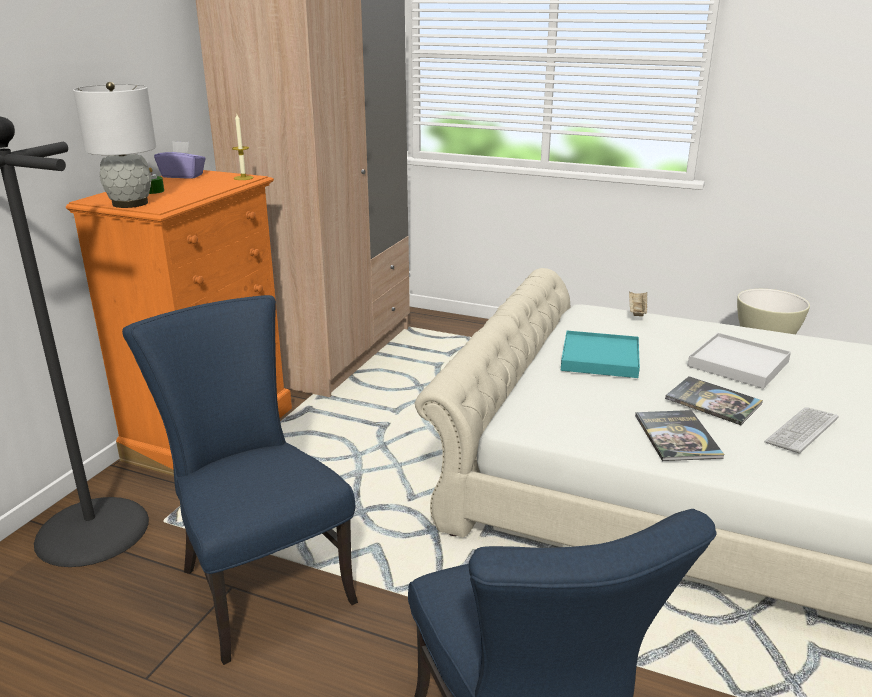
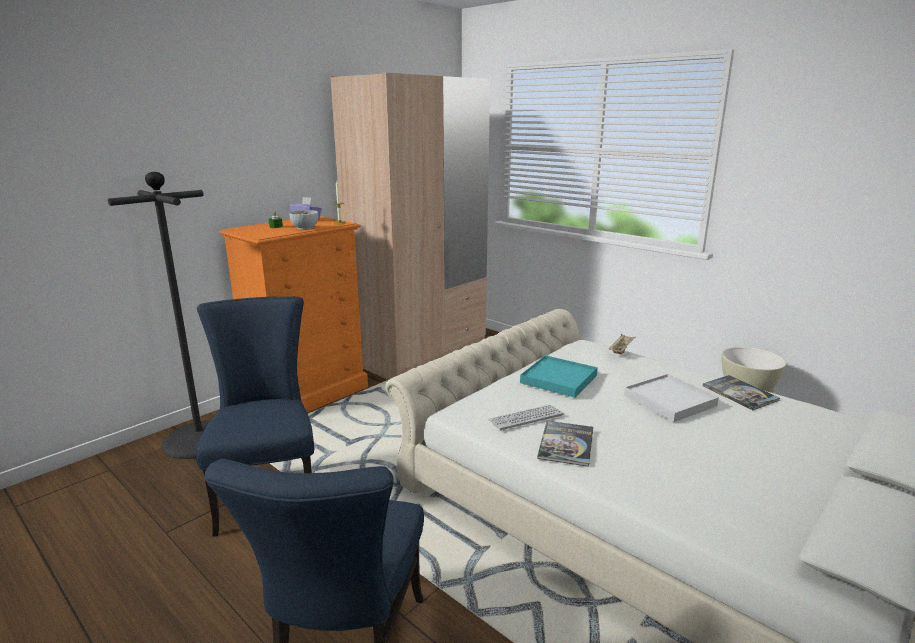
camera: 20 degrees right, 5 degrees down
(130, 203) = (251, 232): white table lamp -> none
(203, 189) = (305, 228): none -> bowl
(713, 401) = (620, 424): book -> book (740, 393)
(801, 431) = (677, 459): keyboard -> keyboard (525, 418)

